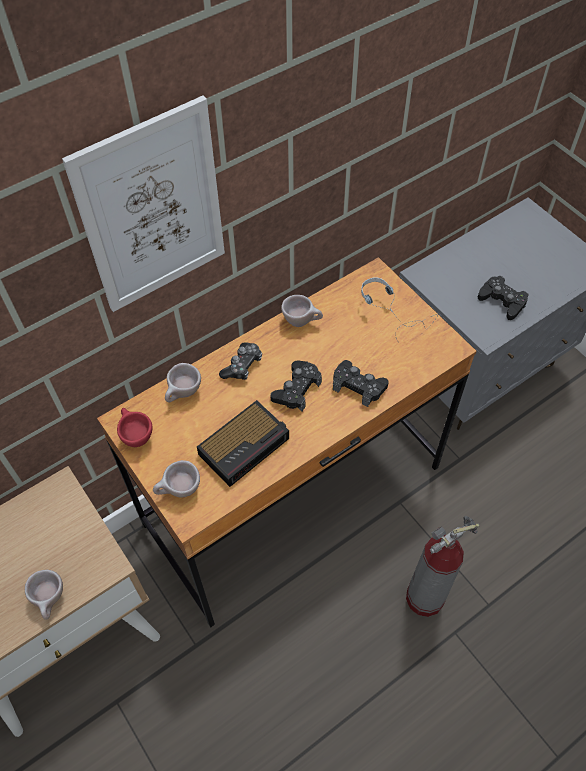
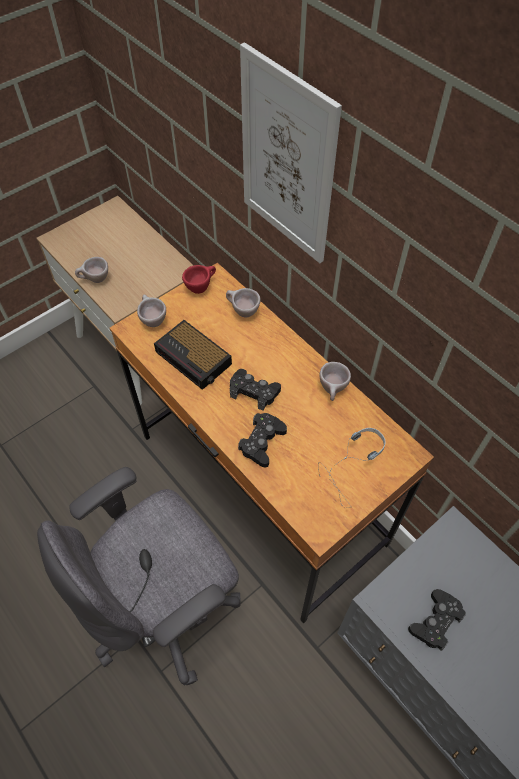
camera: 85 degrees right, 0 degrees up
(242, 366) = (276, 349): game controller -> none
(424, 598) = (167, 607): fire extinguisher -> grey office chair

